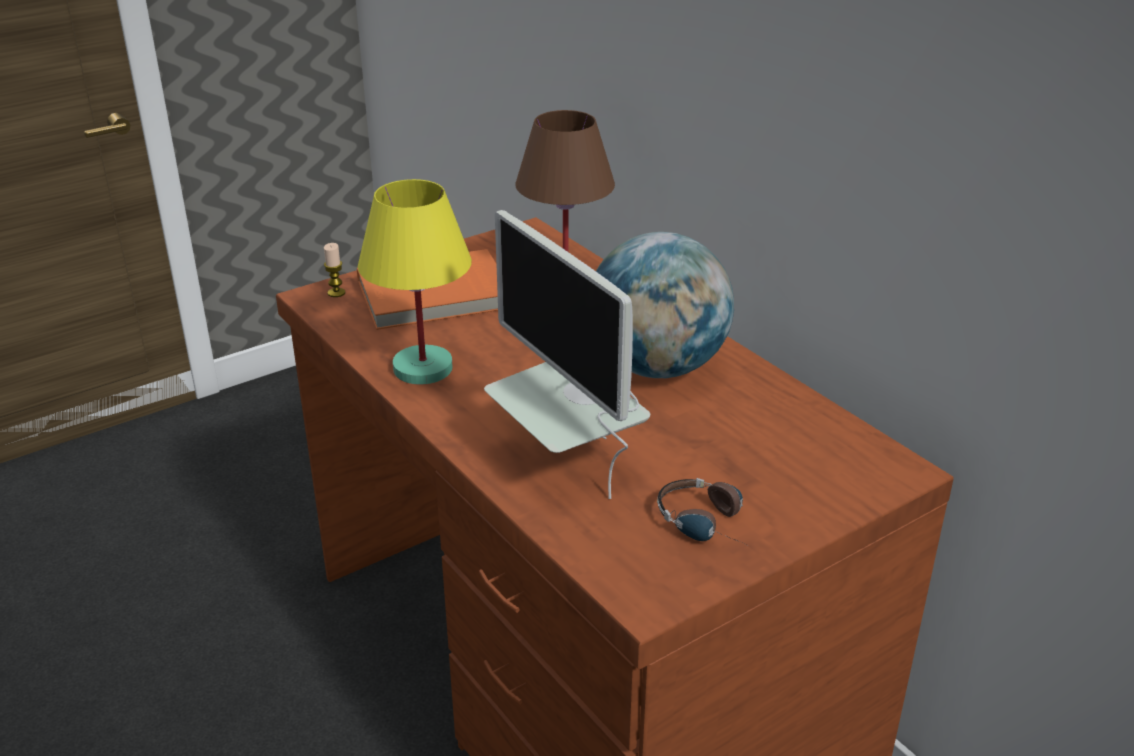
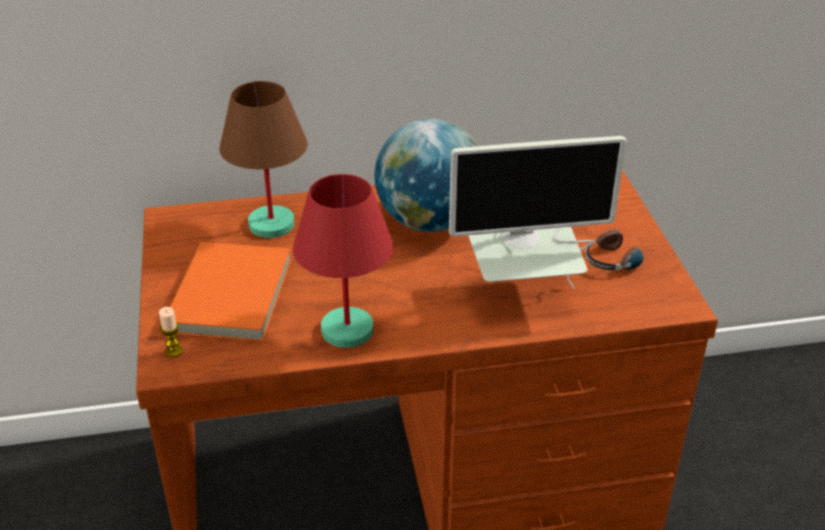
camera: 65 degrees left, 5 degrees up
(421, 369) = (347, 331): yellow table lamp -> red table lamp

